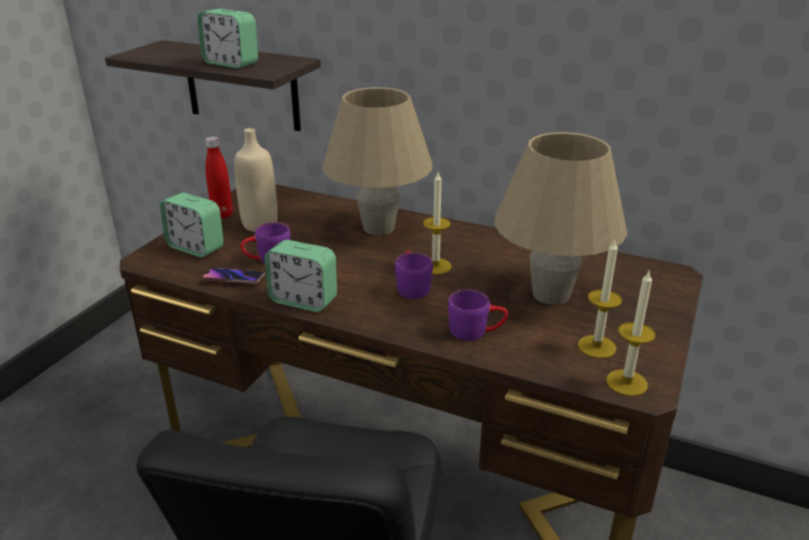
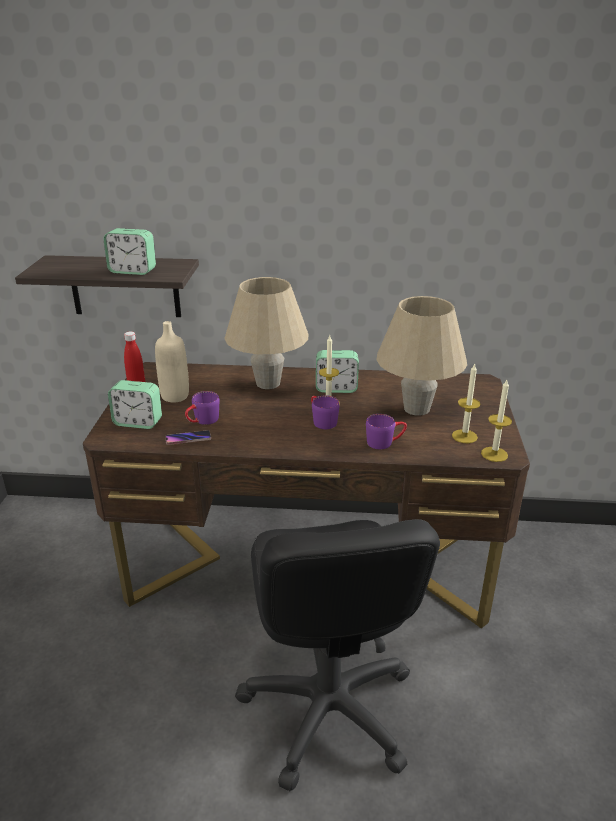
camera: 20 degrees left, 0 degrees up
(303, 300) = (253, 445): alarm clock -> alarm clock (336, 388)

